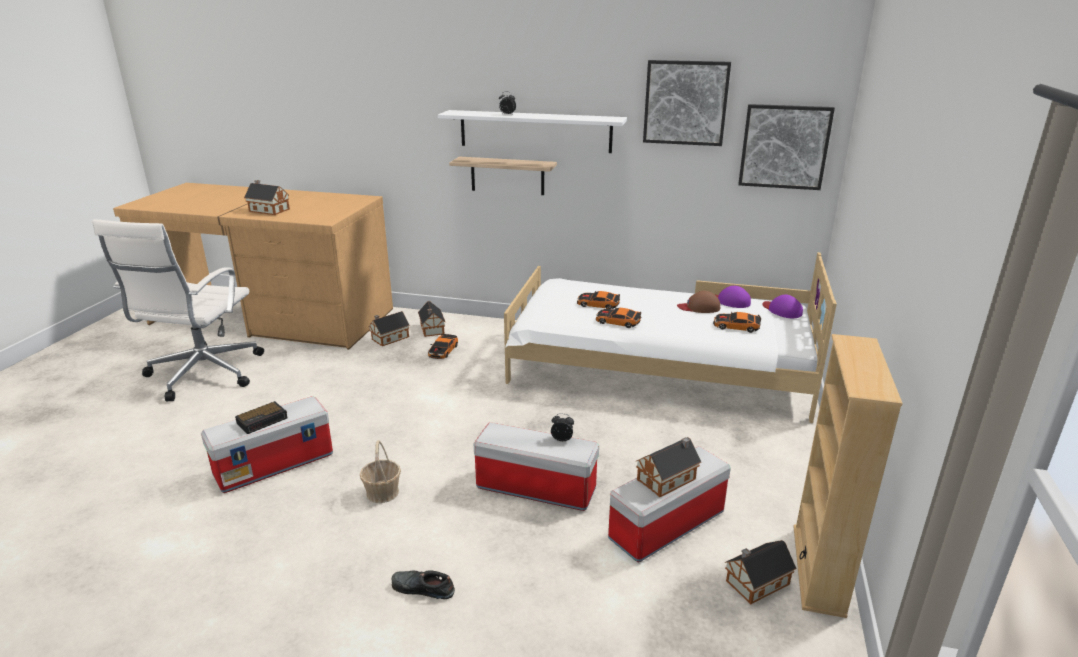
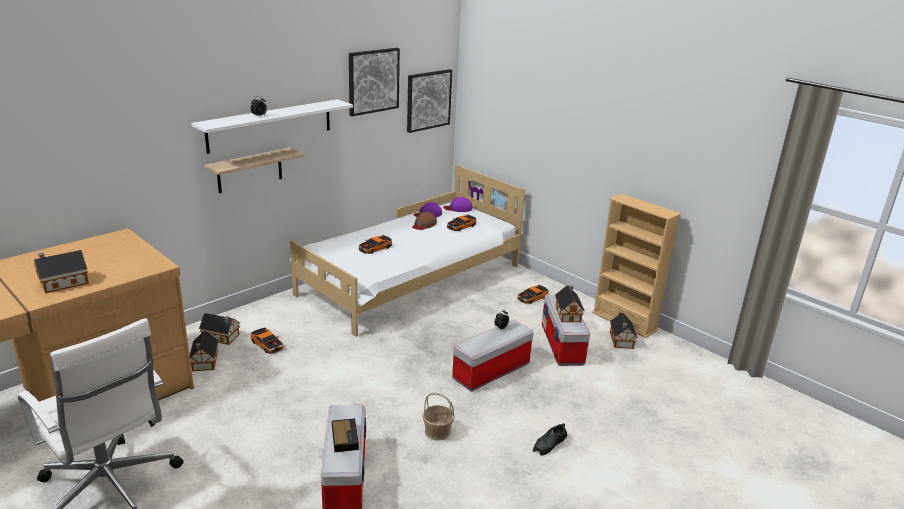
camera: 60 degrees left, 0 degrees up
(618, 322) = (409, 252): toy car -> toy car (532, 298)

